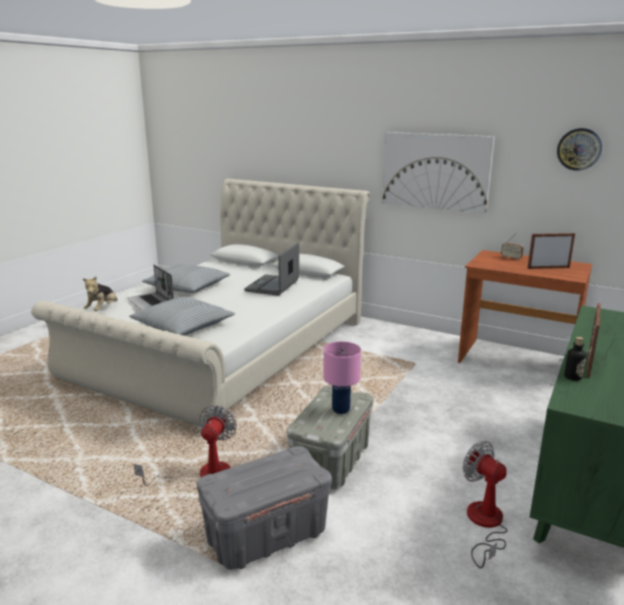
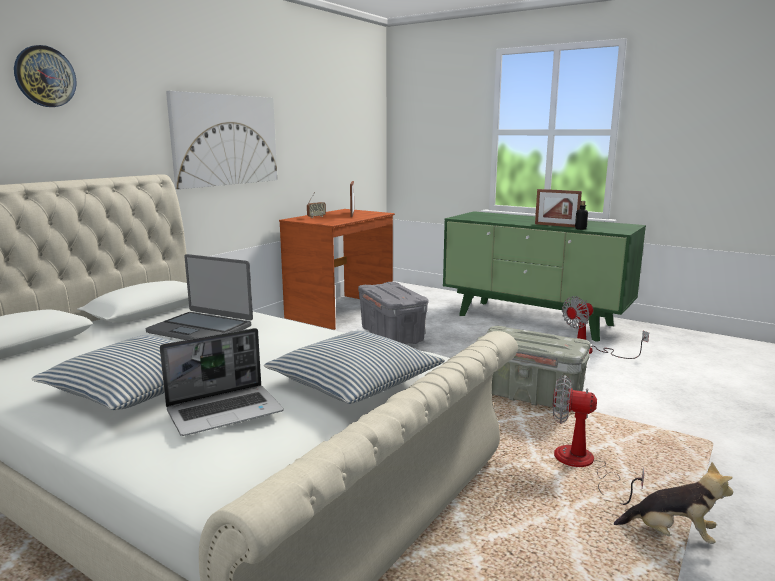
camera: 85 degrees left, 5 degrees down
(102, 309) = (218, 470): plush toy -> plush toy (671, 535)
(266, 536) = (659, 428): grey storage box -> grey storage box (392, 335)
(342, 410) = (531, 335): pink table lamp -> none
(579, 149) = (323, 110): wall clock -> wall clock (45, 76)

